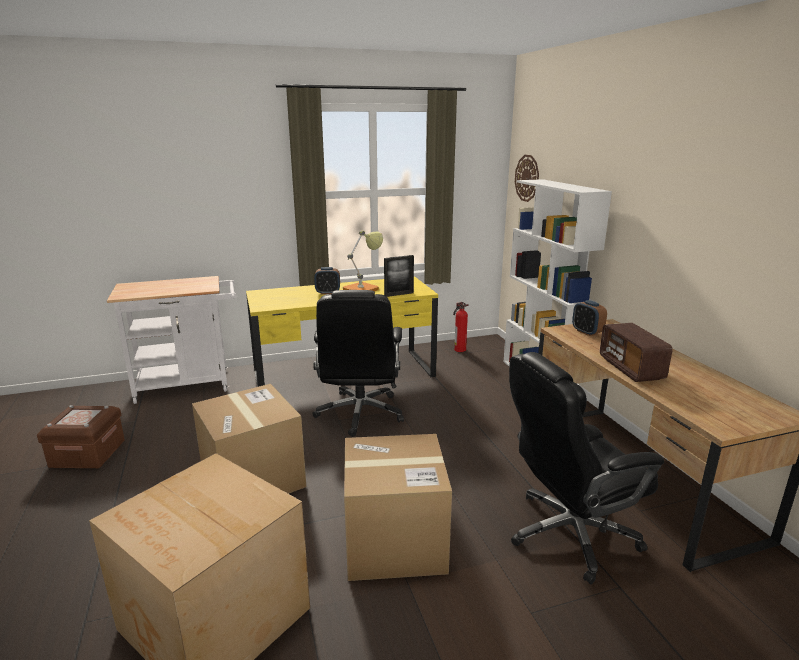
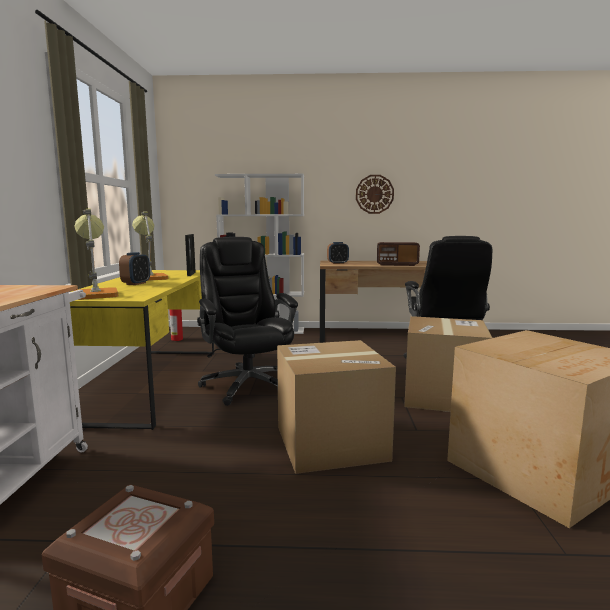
camera: 70 degrees left, 10 degrees down
(273, 295) = (95, 294): none -> table lamp
(360, 414) = (247, 385): black office chair -> black office chair turned 135 degrees counterclockwise
(527, 178) = (192, 178): wall clock -> wall clock (374, 194)

